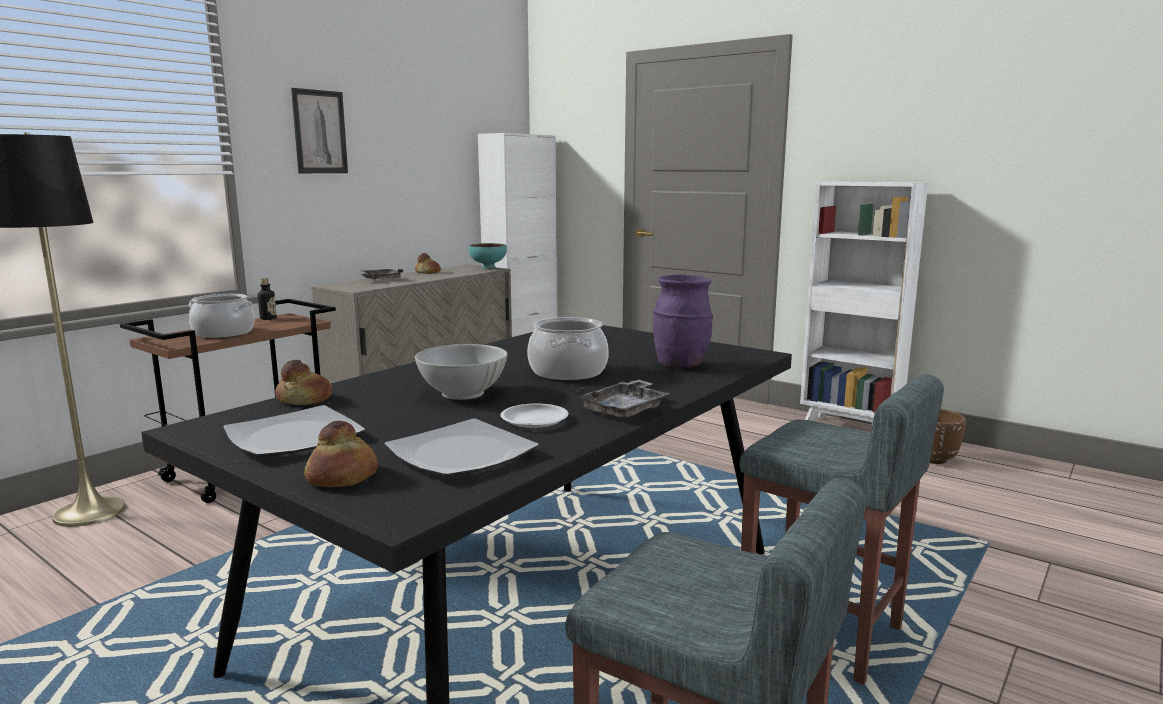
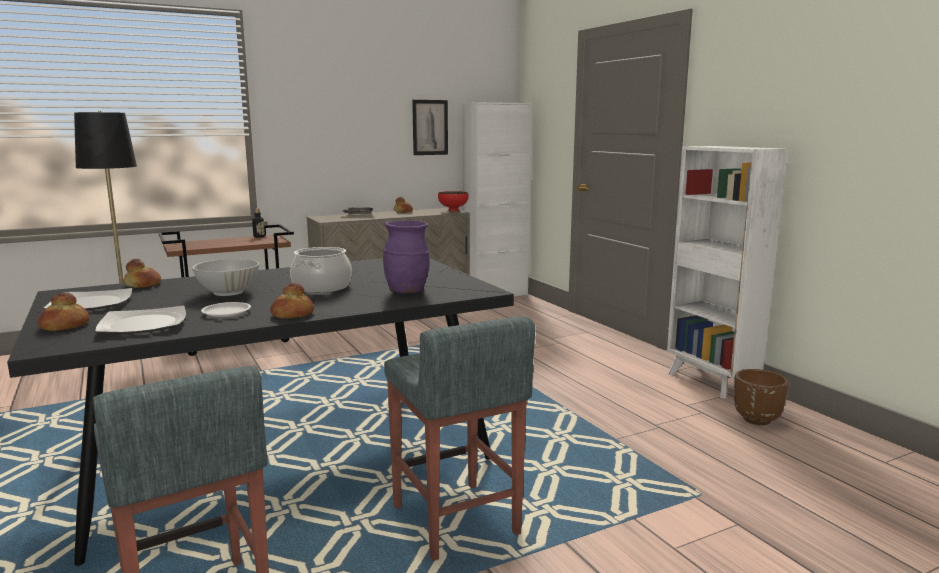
camera: 25 degrees right, 0 degrees up
(223, 333) = (215, 244): cooking pot -> none
(320, 132) = (320, 105): picture -> picture (430, 127)
(488, 268) = (453, 211): turquoise bowl -> red bowl
(625, 410) = (292, 314): grey tray -> bread

